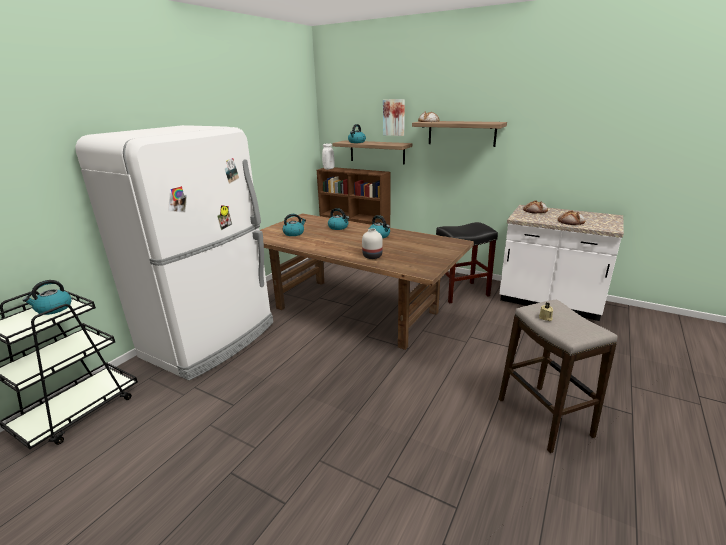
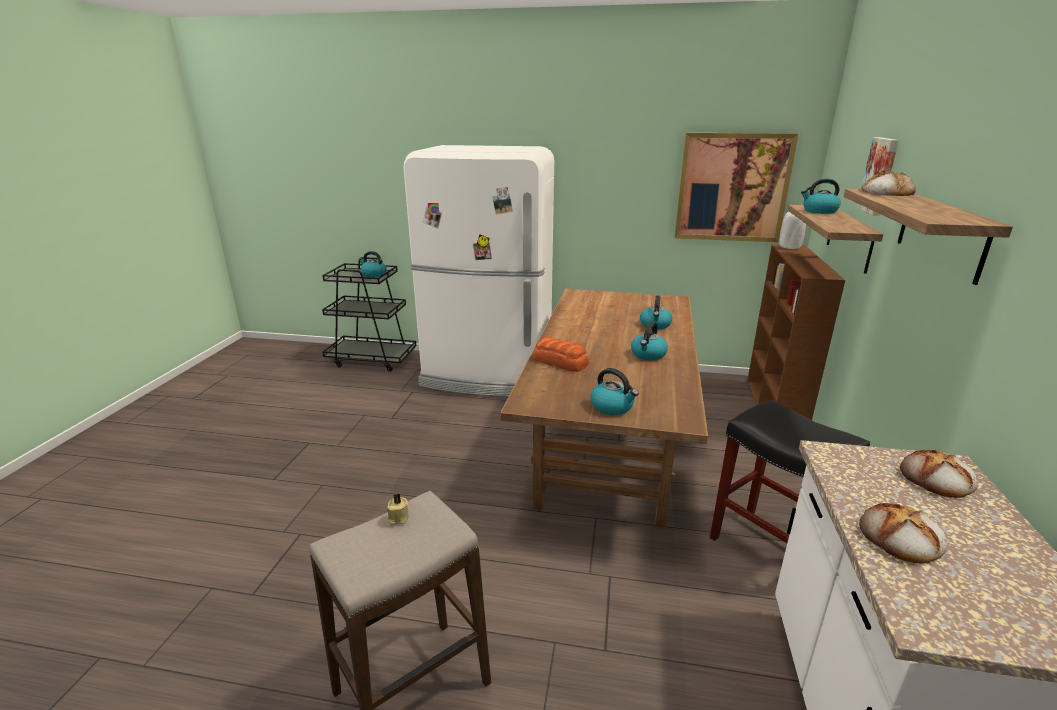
camera: 70 degrees right, 0 degrees up
(289, 140) = (732, 188): none -> picture
(294, 233) = (604, 307): kettle -> kettle (612, 407)
(373, 256) = (561, 362): white vase -> bread

